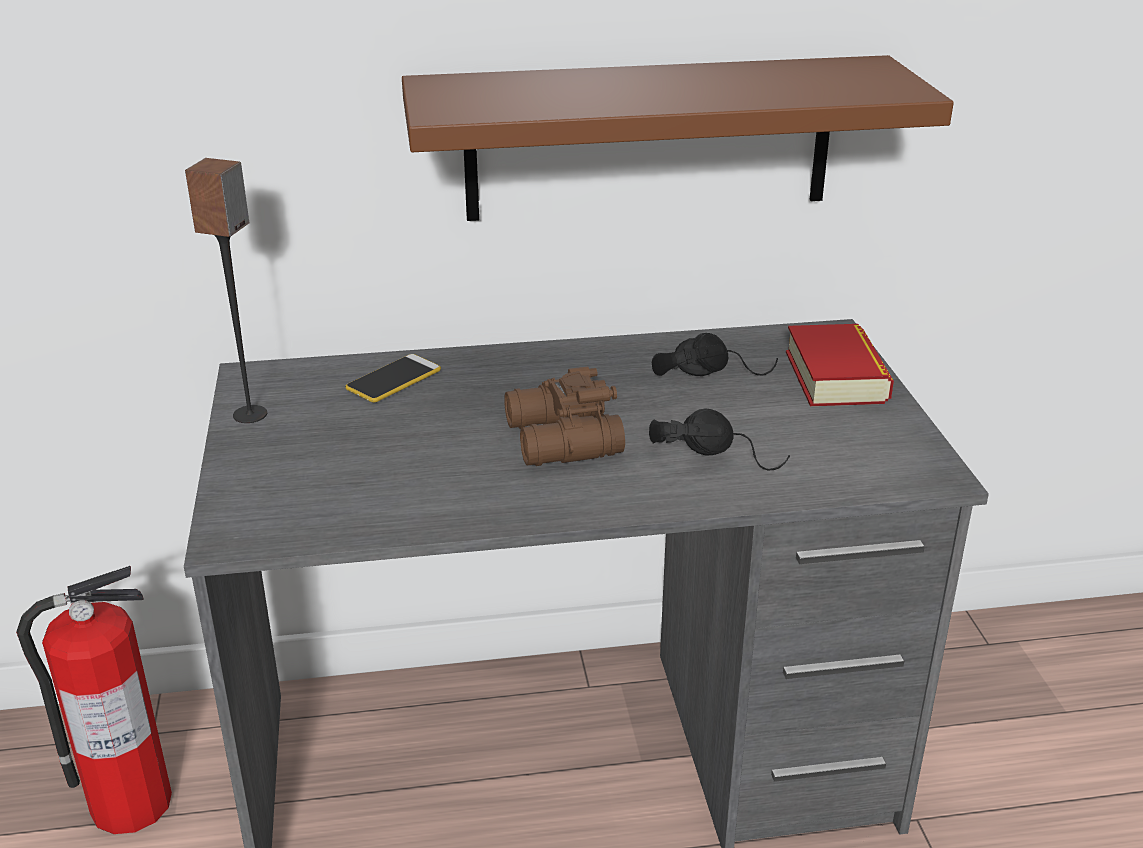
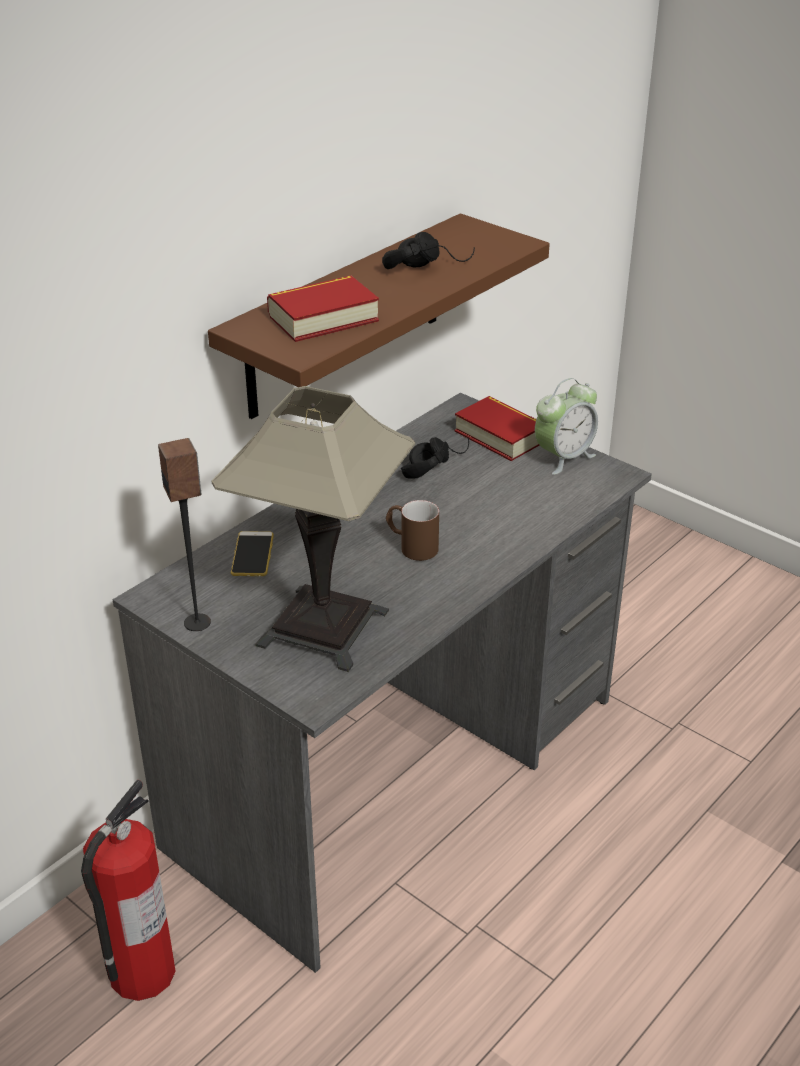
camera: 40 degrees left, 5 degrees up
(349, 475) = (323, 628): none -> table lamp
(530, 94) = (323, 318): none -> book
(560, 441) = (411, 546): brown binoculars -> brown mug
(716, 456) = (504, 514): black headphones -> black headphones (426, 265)
(885, 428) = (563, 457): none -> alarm clock

